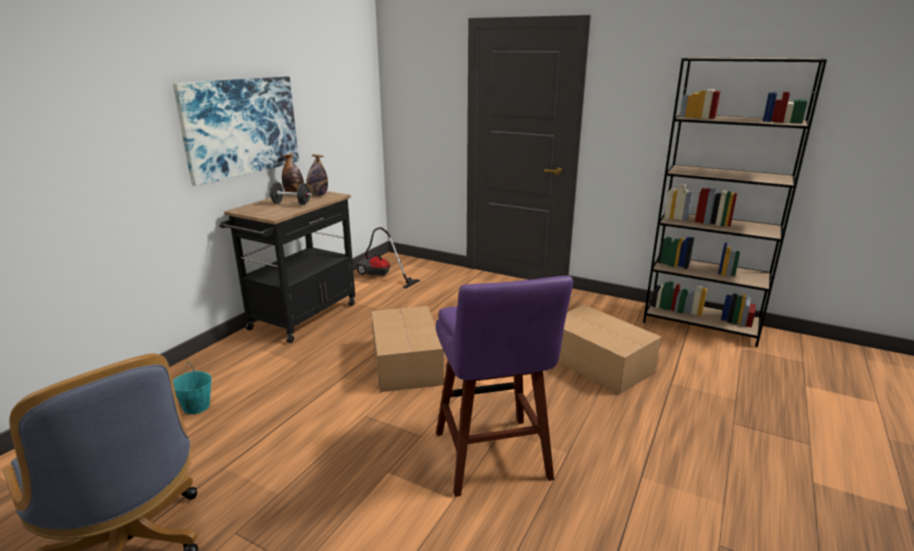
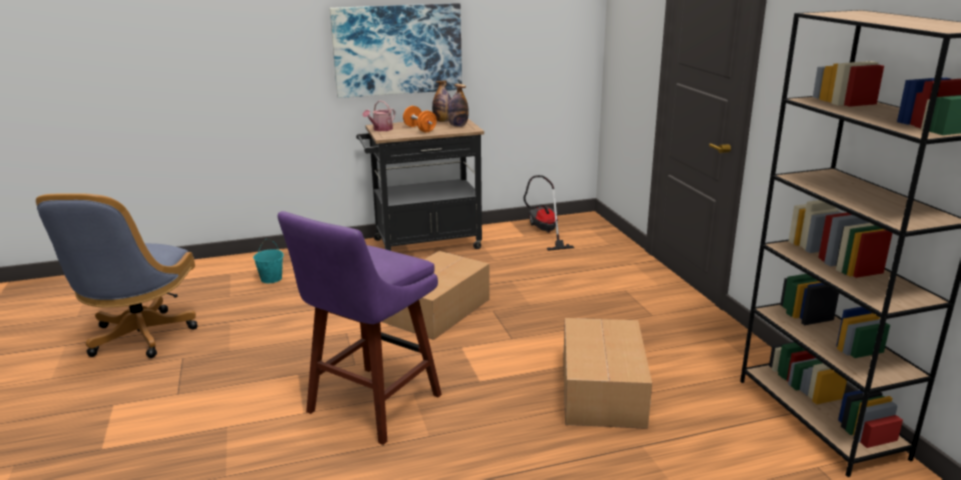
camera: 45 degrees right, 0 degrees up
(253, 211) = (381, 129): none -> watering can
(291, 204) = (420, 129): black dumbbell -> orange dumbbell

